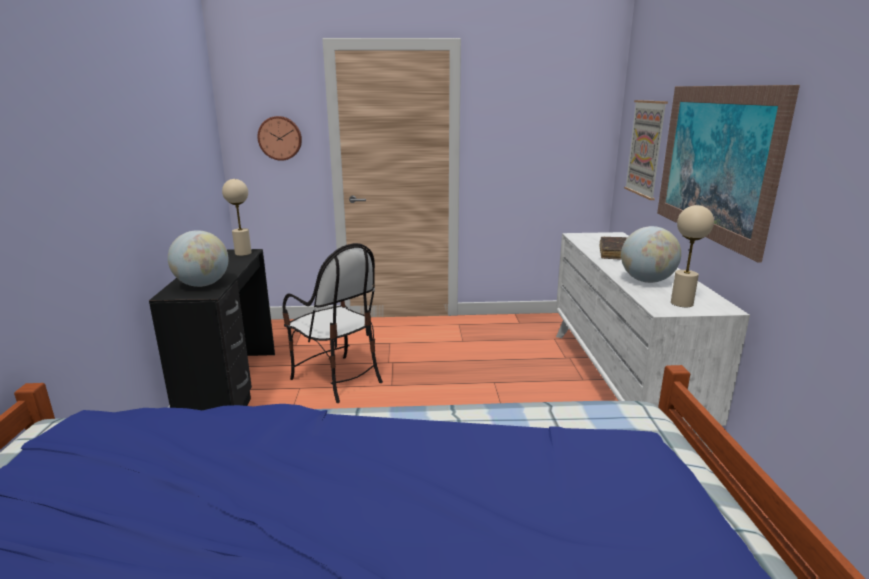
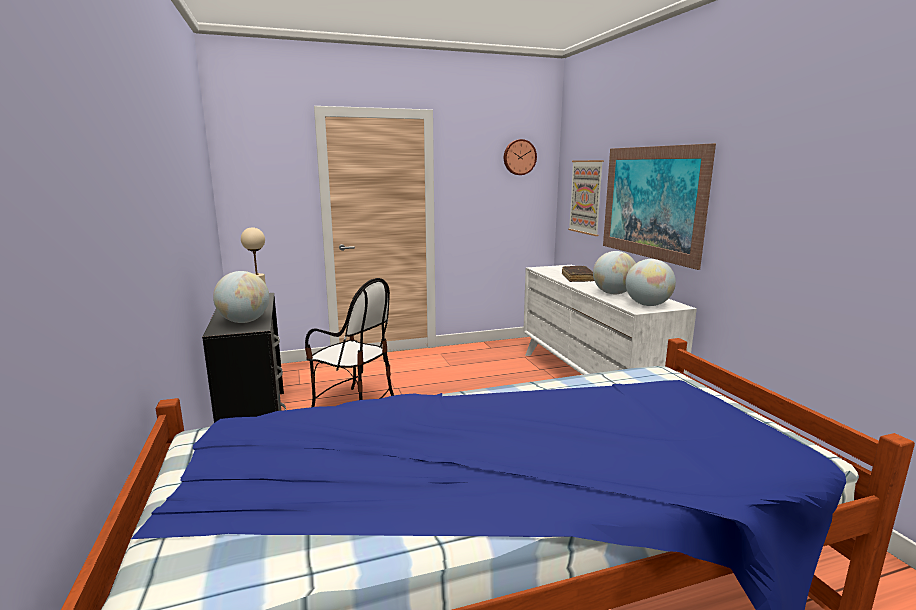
camera: 15 degrees left, 5 degrees down
(280, 138) = (274, 193): wall clock -> wall clock (519, 157)
(682, 303) = (648, 305): beige table lamp -> globe

